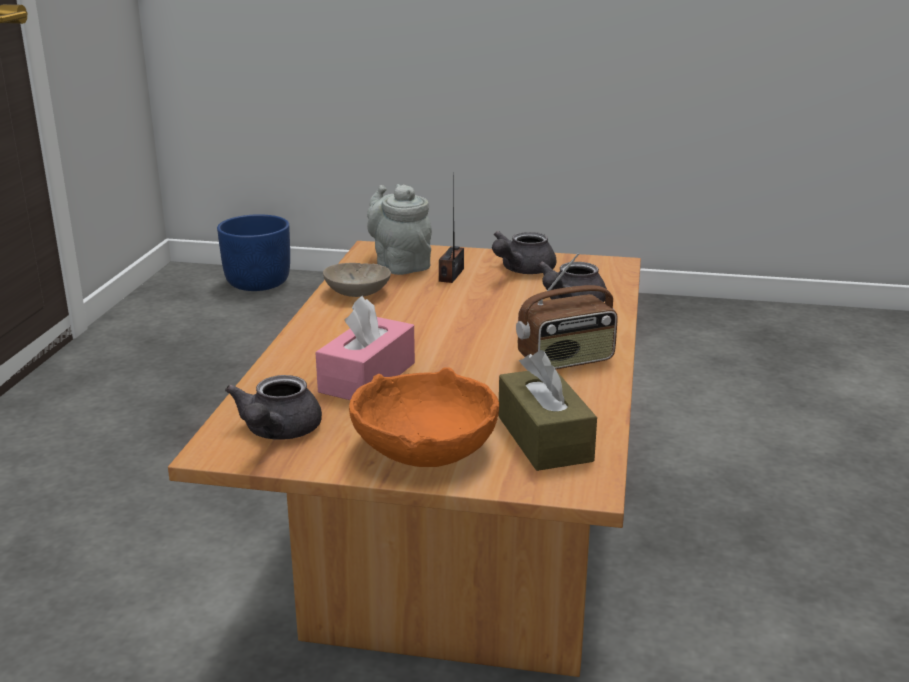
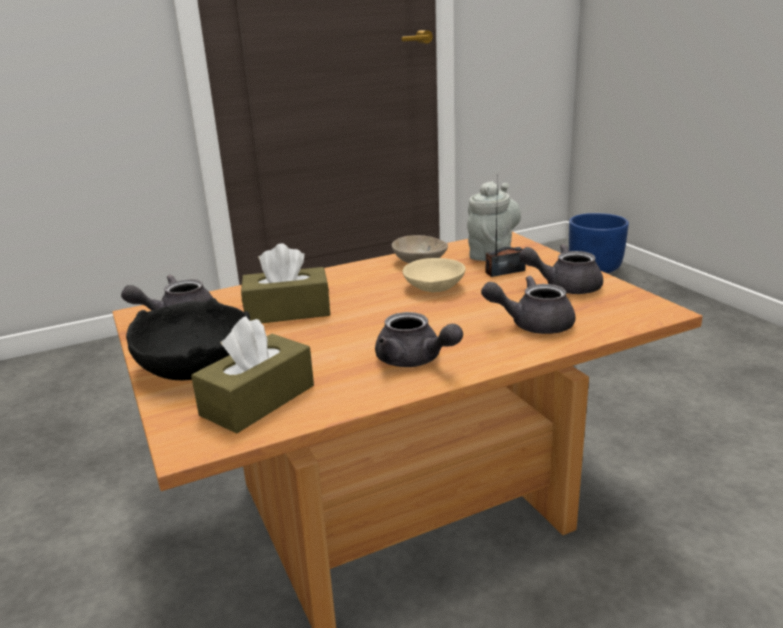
camera: 55 degrees right, 0 degrees up
(367, 377) = (287, 311): pink tissue box -> brown tissue box
(426, 450) = (195, 367): orange bowl -> black bowl
(431, 306) = (435, 286): none -> beige bowl
(566, 360) = (414, 360): radio -> grey teapot

